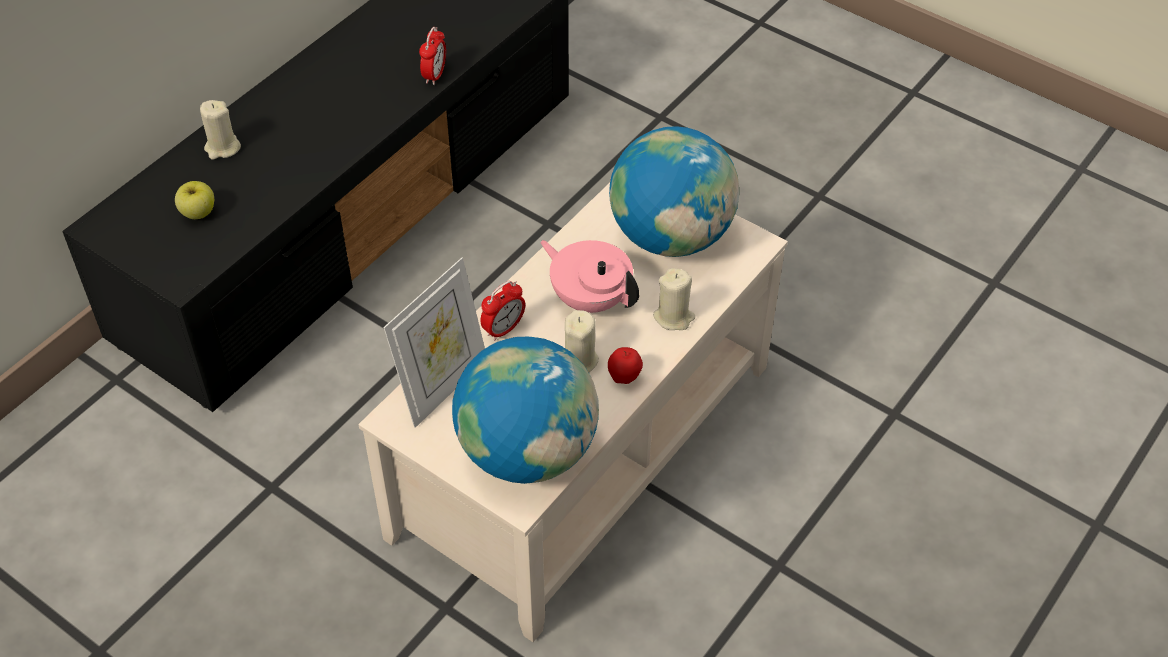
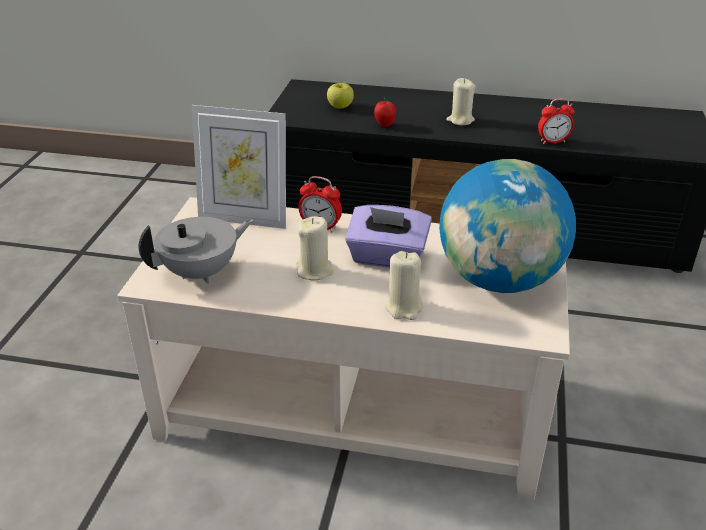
camera: 65 degrees right, 15 degrees down
(222, 148) = (400, 98): beige candle -> beige candle (460, 120)
(527, 451) = (201, 272): globe -> grey teapot
(590, 298) = (387, 258): pink teapot -> purple tissue box
(624, 378) = (311, 300): apple -> apple (384, 125)

